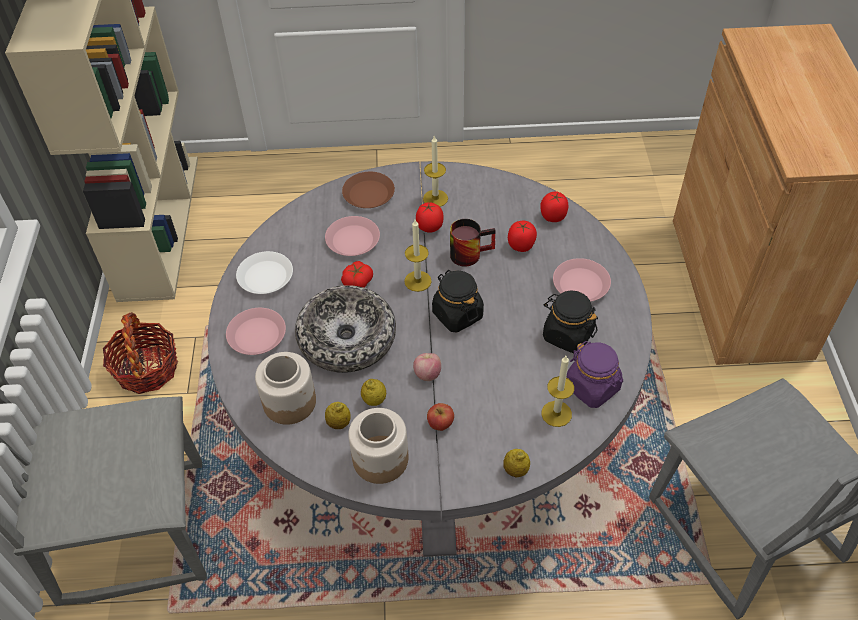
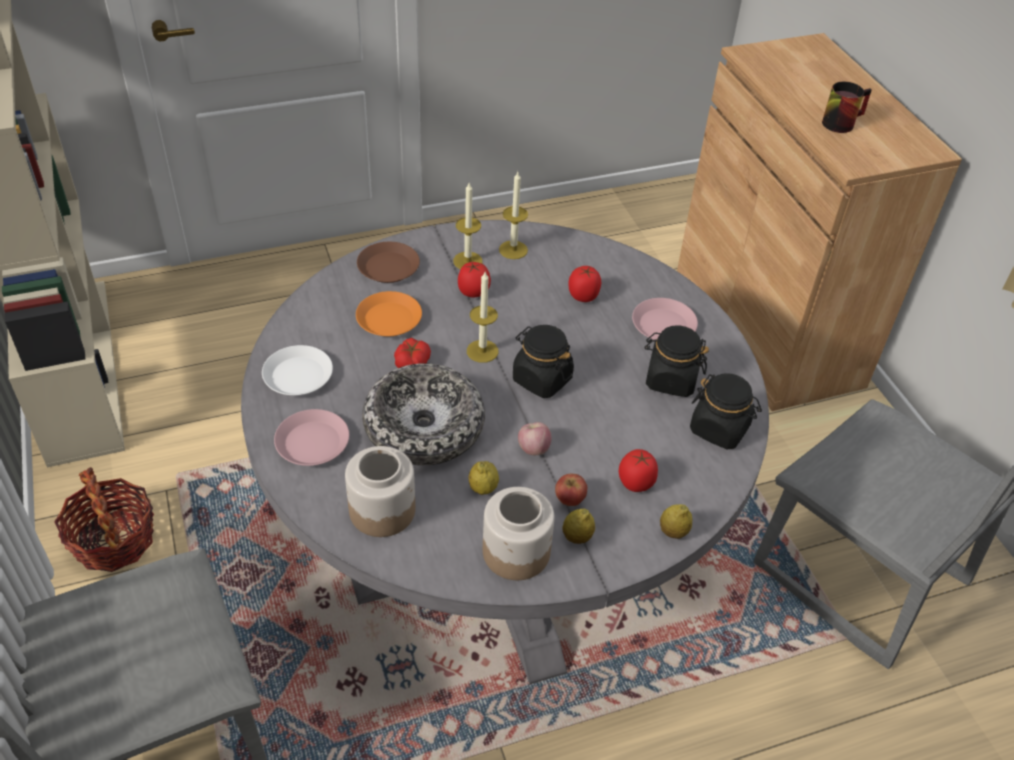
camera: 20 degrees left, 5 degrees down
(339, 423) = (451, 522): lemon -> lemon (577, 537)
(353, 240) = (389, 319): pink plate -> orange plate
(469, 252) = (529, 311): mug -> mug (840, 121)
(553, 217) = (606, 261): tomato -> tomato (636, 483)
(556, 413) = (692, 463): candle -> candle (513, 250)
(592, 387) = (719, 429): purple jar -> black jar

